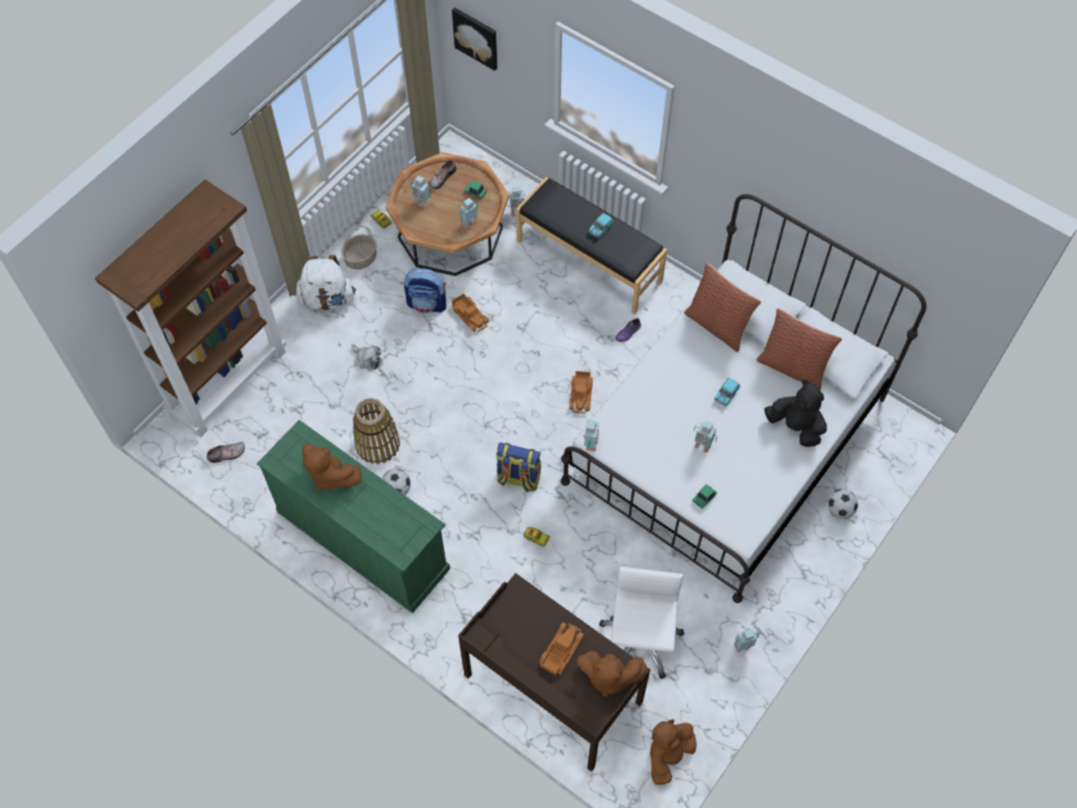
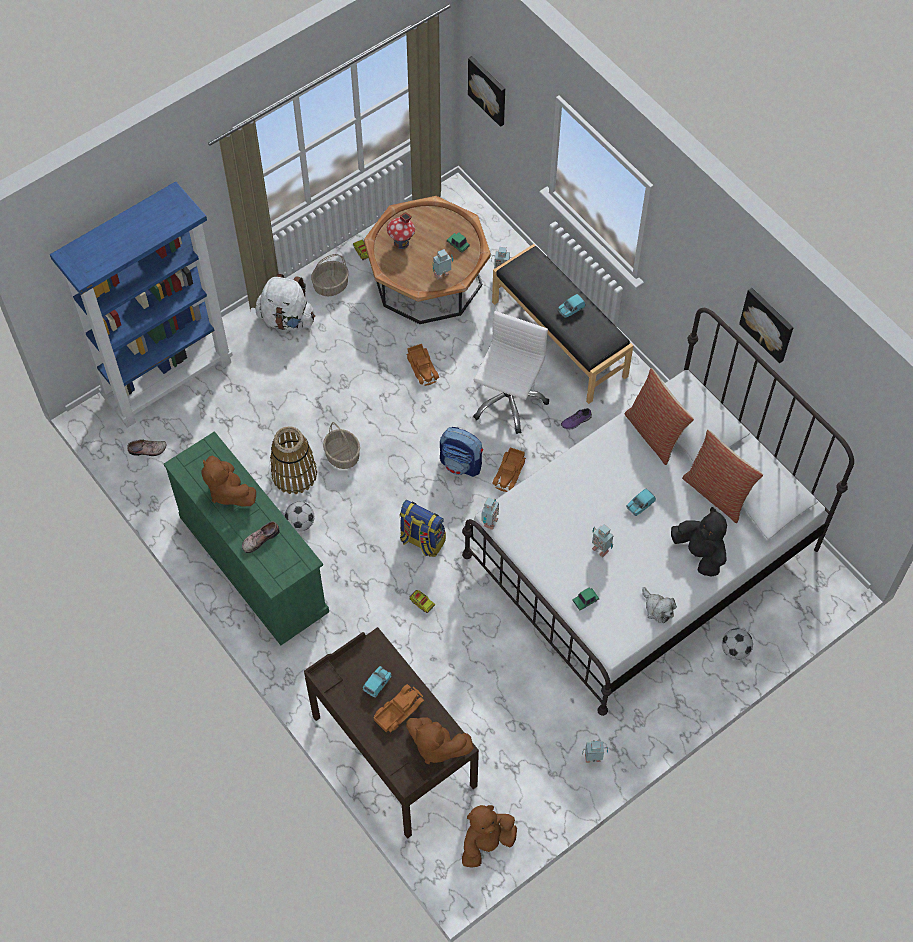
camera: 15 degrees right, 0 degrees up
(229, 382) = (168, 379): brown bookcase -> blue bookcase
(367, 359) = (309, 388): plush toy -> plush toy (657, 608)
(418, 415) = (342, 455): none -> basket
(422, 202) = (401, 243): toy robot -> toy house
(427, 303) = (384, 346): backpack -> backpack (461, 463)
(442, 177) = (429, 221): shoe -> shoe (259, 538)
(532, 629) = (377, 684): none -> turquoise toy car
(639, 640) = (493, 727): white office chair -> white office chair (508, 400)
(817, 193) = (768, 324): none -> picture

